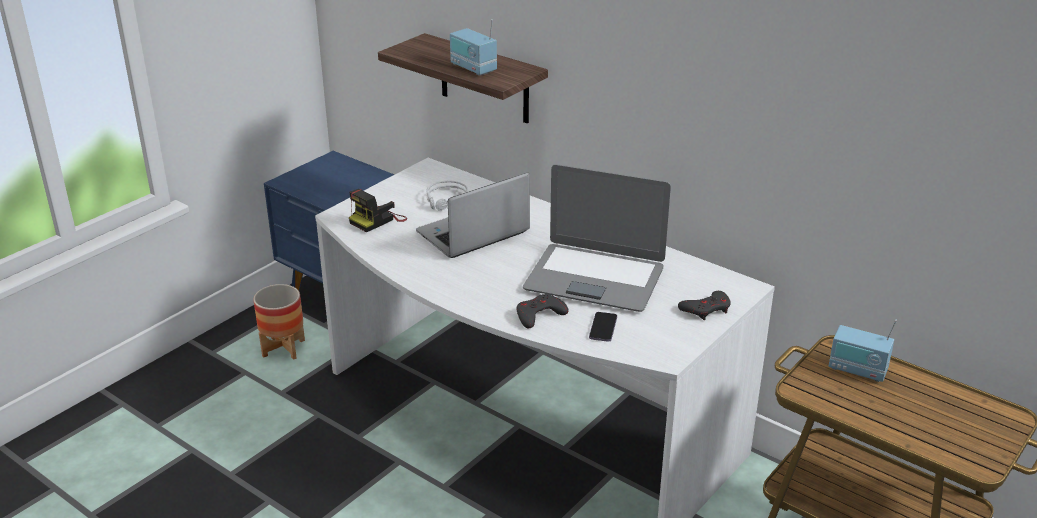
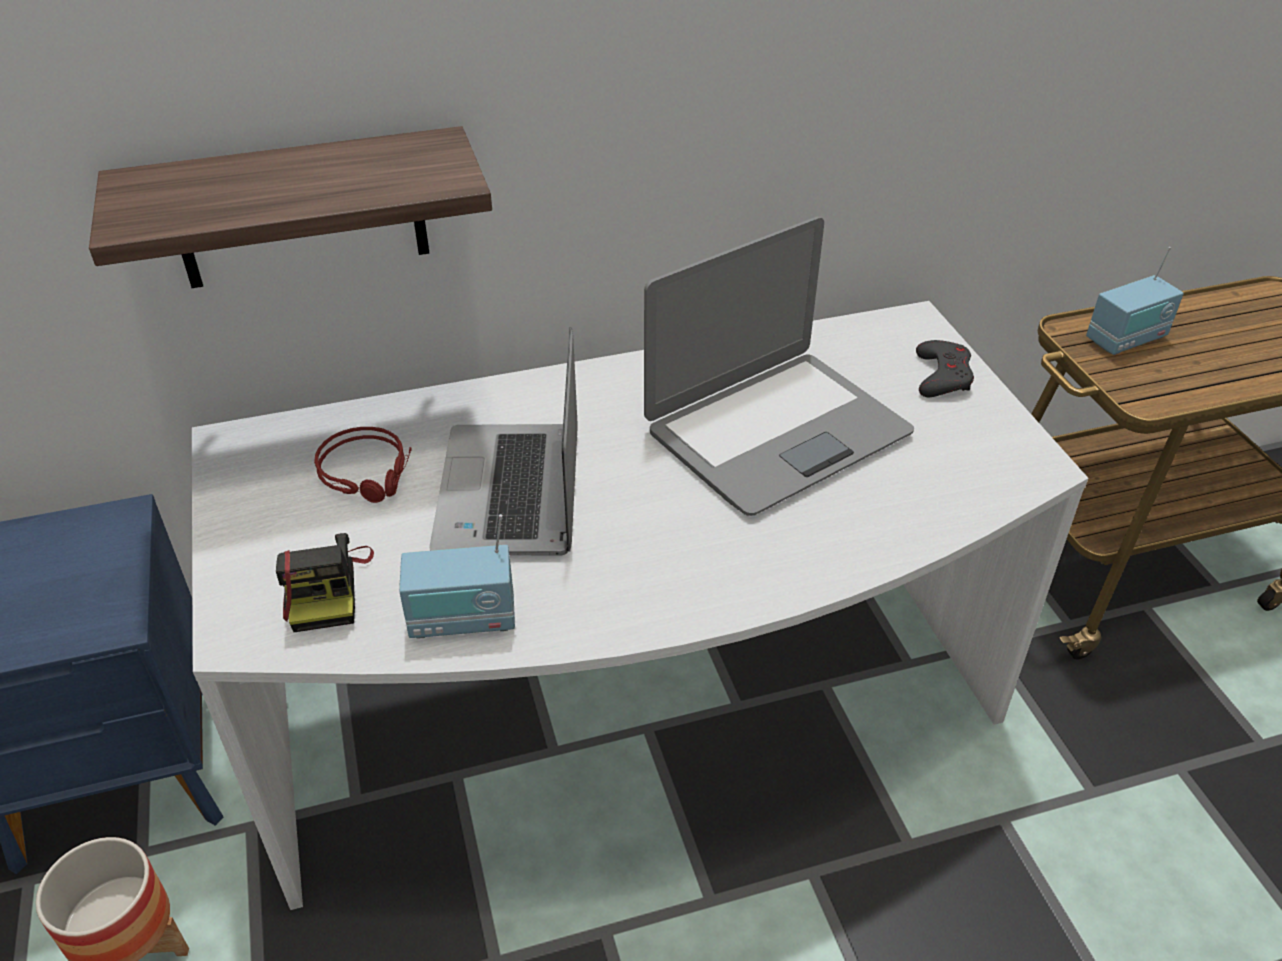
camera: 55 degrees left, 10 degrees up
(447, 200) = (369, 472): grey headphones -> red headphones
(473, 68) = (348, 183): radio -> radio (462, 620)
(539, 315) = (831, 535): grey game controller -> none
(603, 328) = (919, 488): phone -> none

